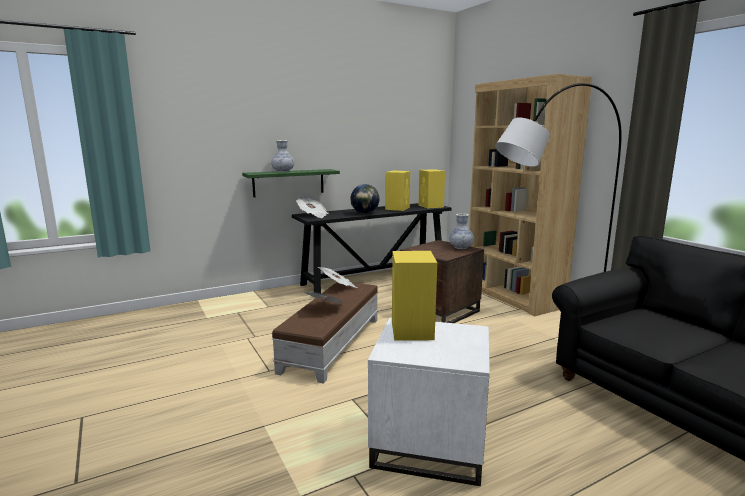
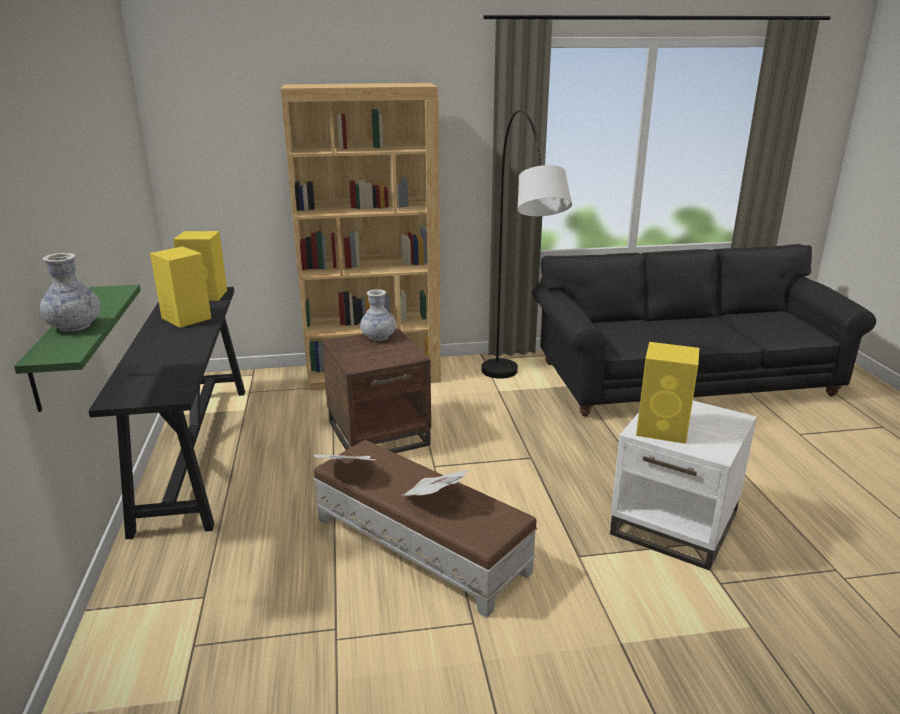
camera: 70 degrees left, 10 degrees up
(312, 215) = (142, 392): newspaper -> none
(365, 213) = (189, 347): globe -> none

